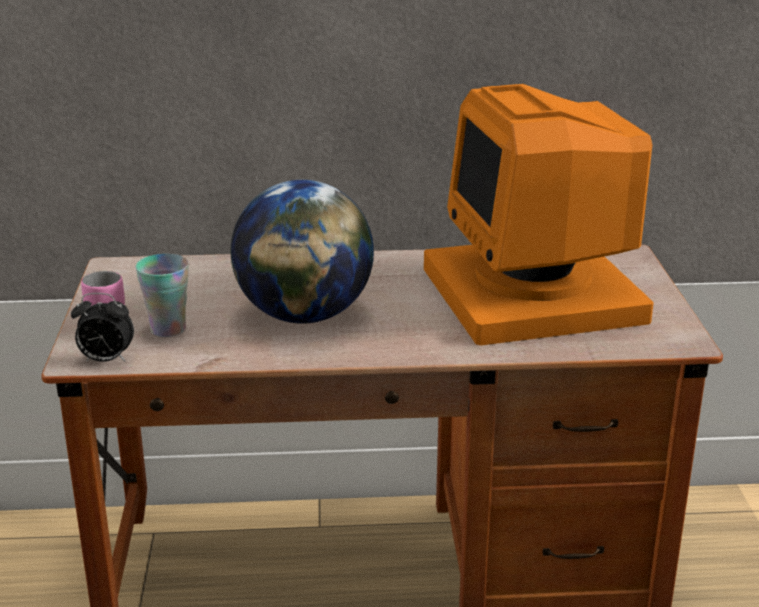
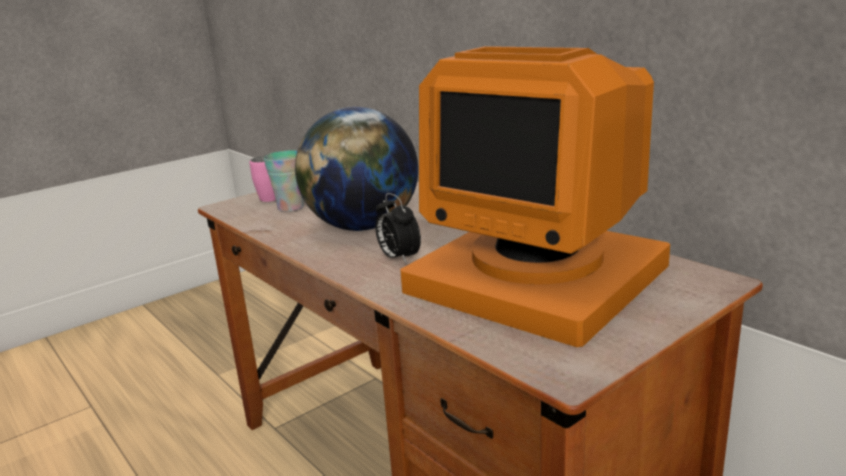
camera: 55 degrees right, 5 degrees down
(105, 360) = (231, 211): alarm clock -> alarm clock (398, 258)
(537, 294) = (540, 276): monitor -> monitor turned 90 degrees counterclockwise

